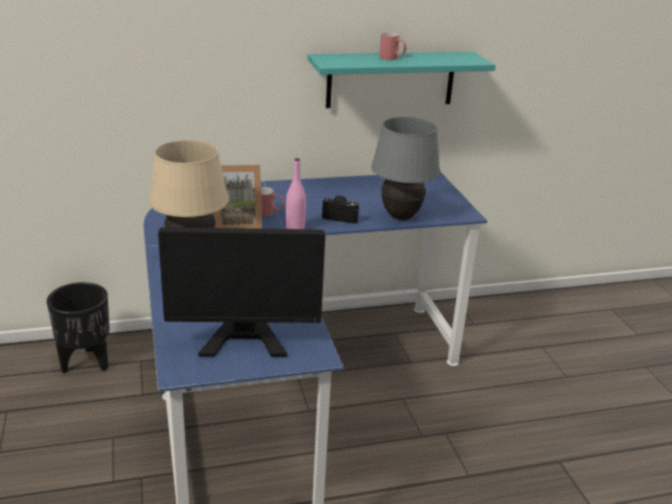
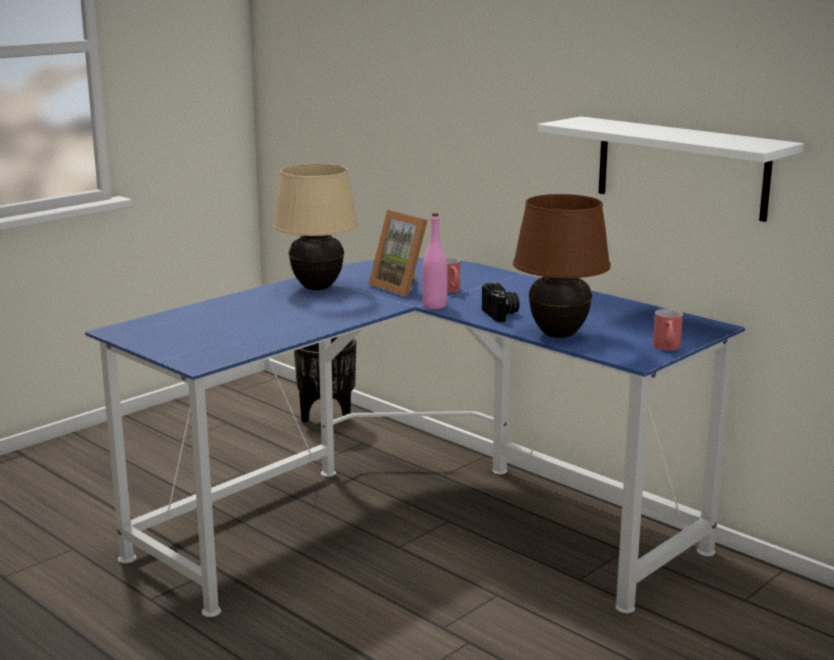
camera: 60 degrees right, 10 degrees down
(246, 326) = (214, 332): monitor -> none
(391, 79) = (681, 167): turquoise shelf -> white shelf
(392, 59) = (652, 130): red mug -> red mug (667, 349)
(400, 216) = (559, 335): grey table lamp -> brown table lamp

